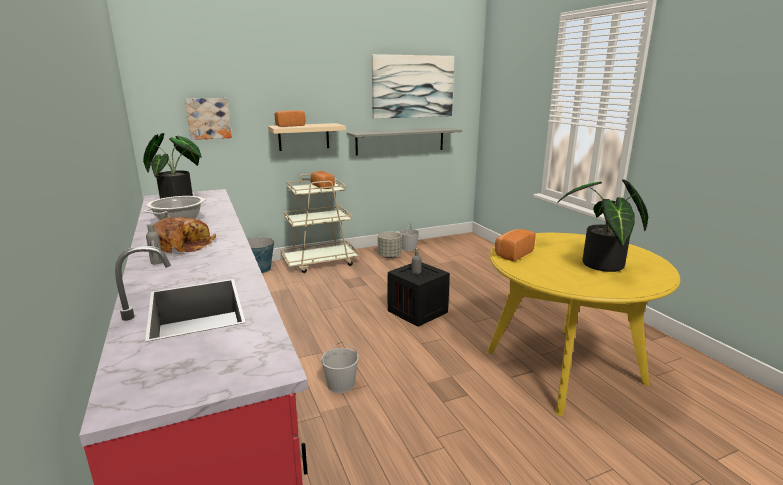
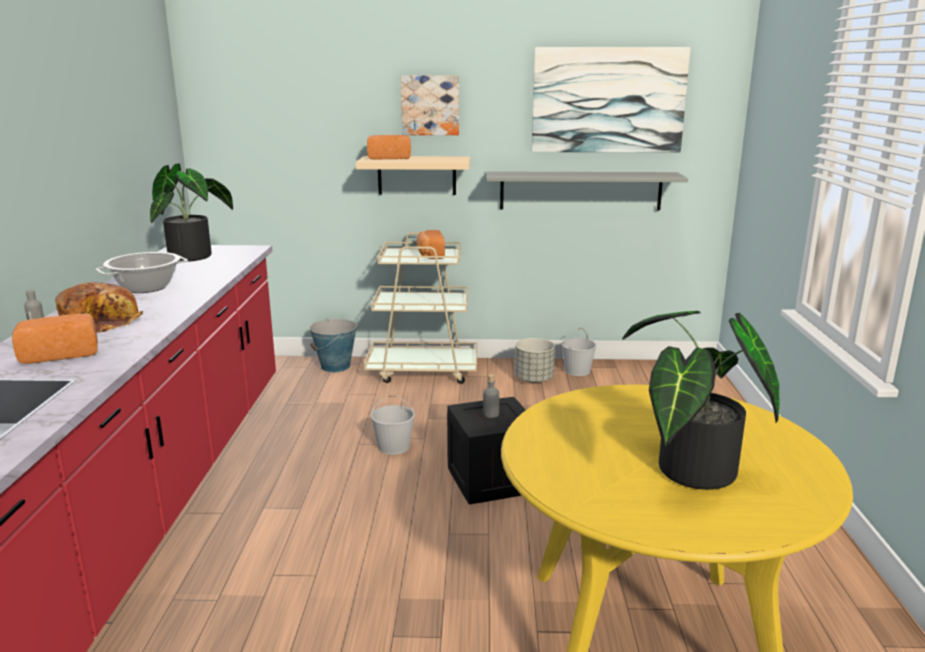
camera: 25 degrees right, 0 degrees up
(208, 118) = (281, 142): picture -> picture (430, 105)
(341, 384) = (282, 562): white bucket -> white bucket (394, 446)
(512, 254) = (561, 417): bread -> bread (60, 354)

